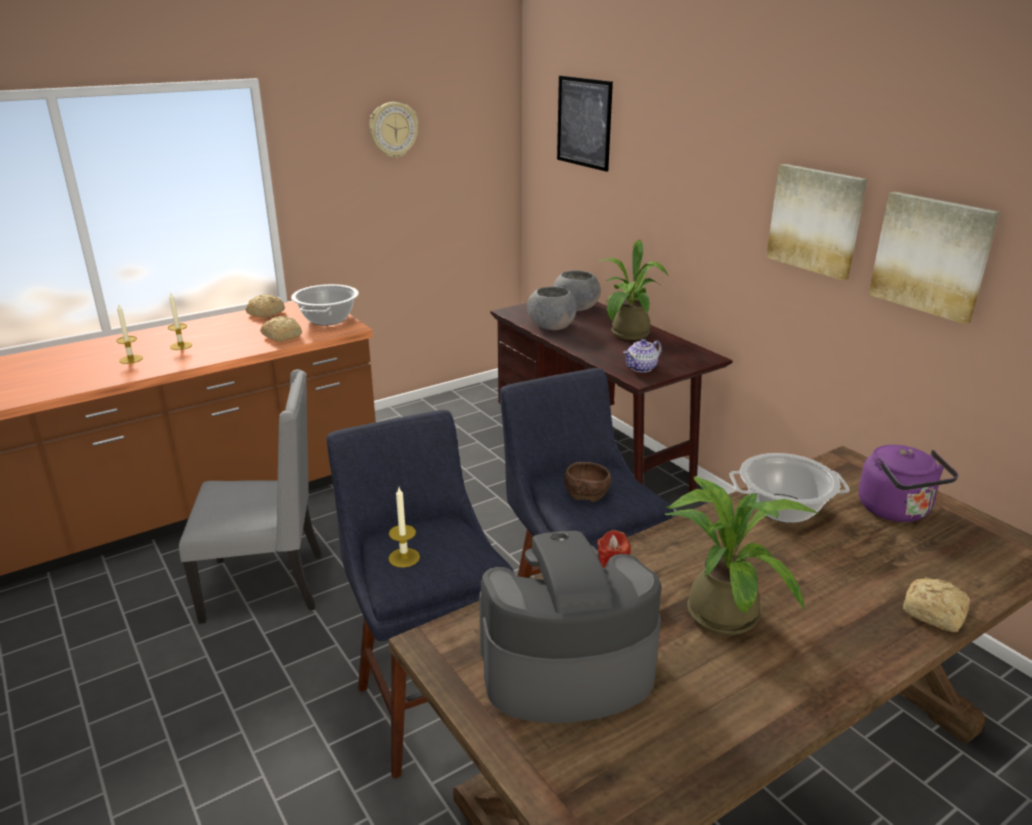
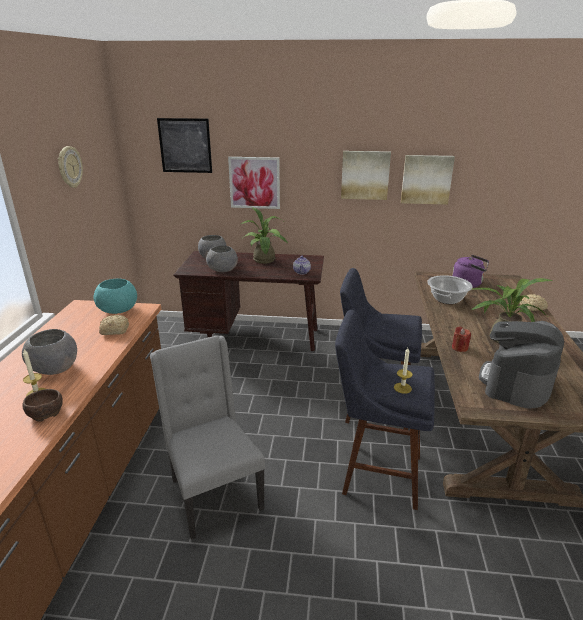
camera: 50 degrees left, 0 degrees up
(181, 346) = (54, 368): candle -> grey bowl
(265, 313) = (62, 324): bread -> none
(268, 585) = (213, 494): grey chair -> grey chair turned 60 degrees counterclockwise
(327, 319) = (117, 310): cooking pot -> turquoise bowl
(586, 492) = (395, 326): brown bowl -> brown bowl (45, 412)
(655, 199) = (254, 182): none -> picture

